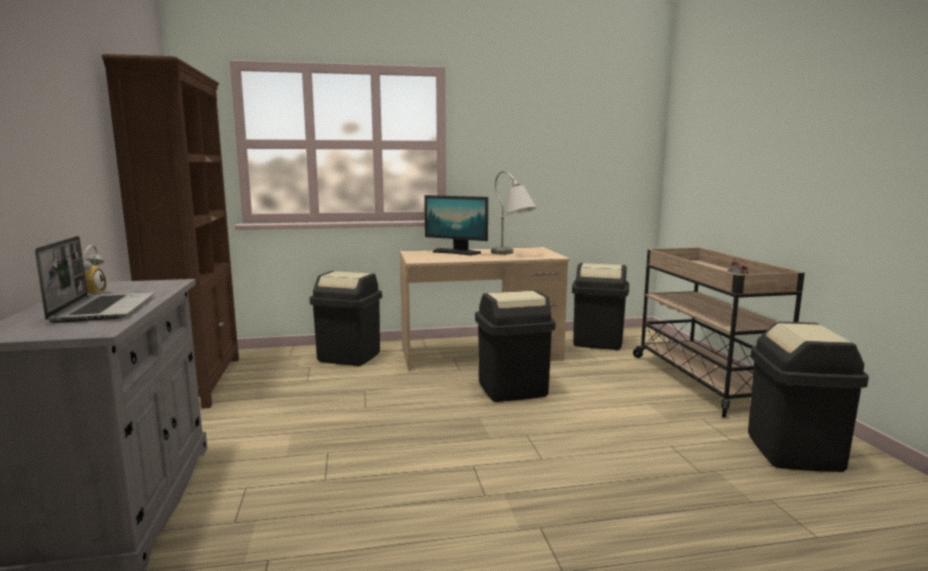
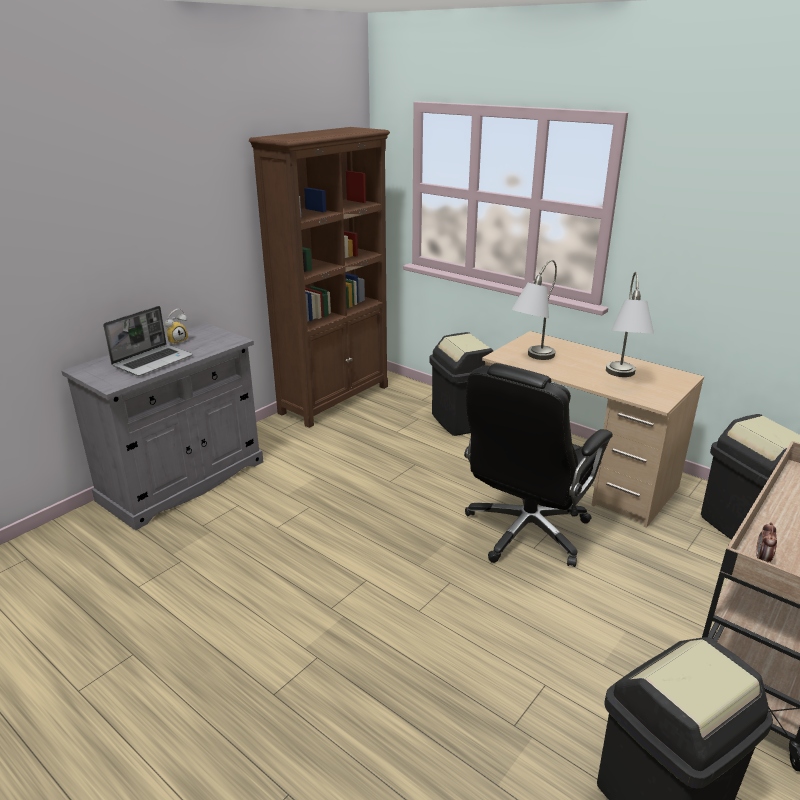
camera: 50 degrees right, 15 degrees up
(441, 258) = (531, 360): none -> grey table lamp
(456, 252) = (573, 353): monitor -> none
(512, 390) = (526, 532): black trash can -> black office chair

